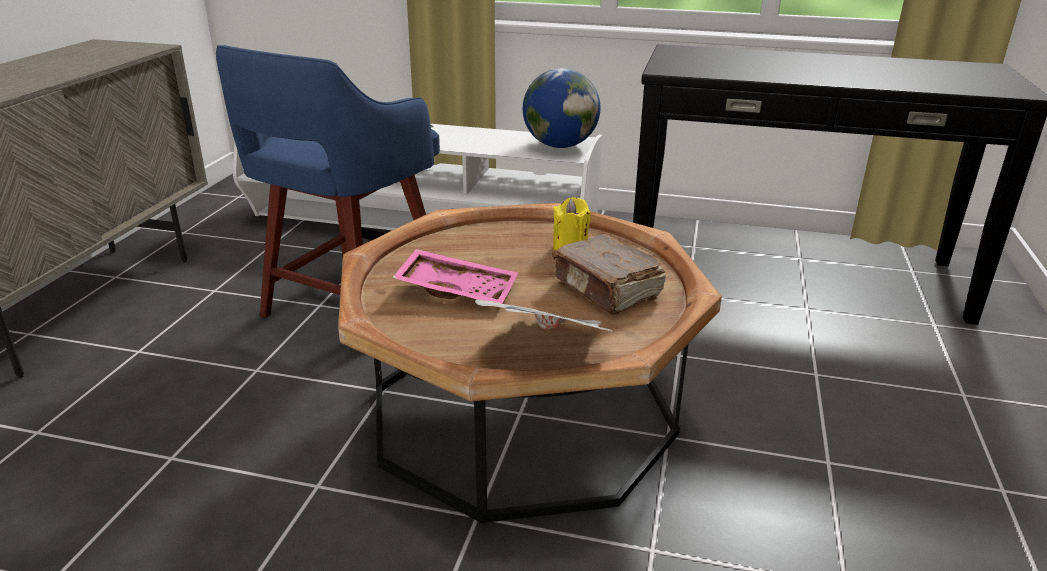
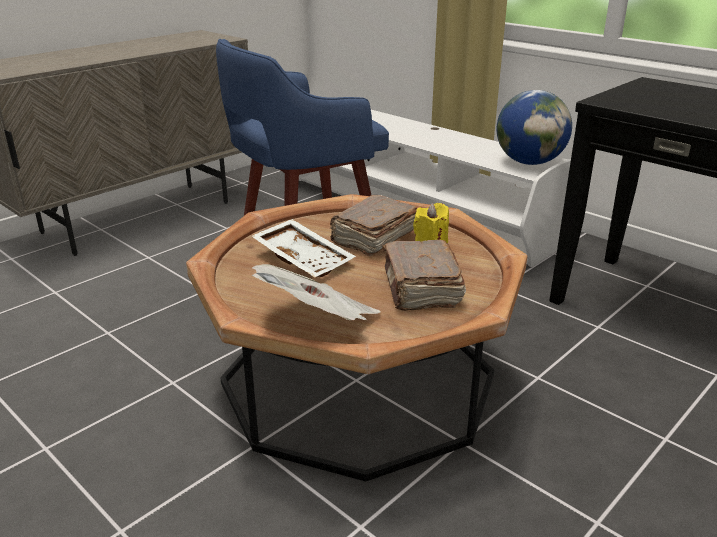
camera: 30 degrees right, 0 degrees up
(458, 289) = (304, 258): pink tray -> white tray
(503, 251) = (373, 238): none -> brown book

